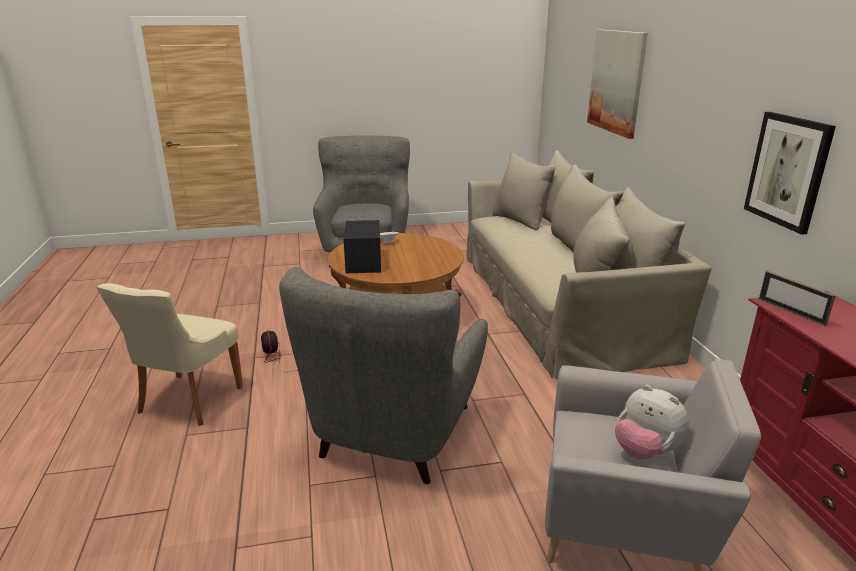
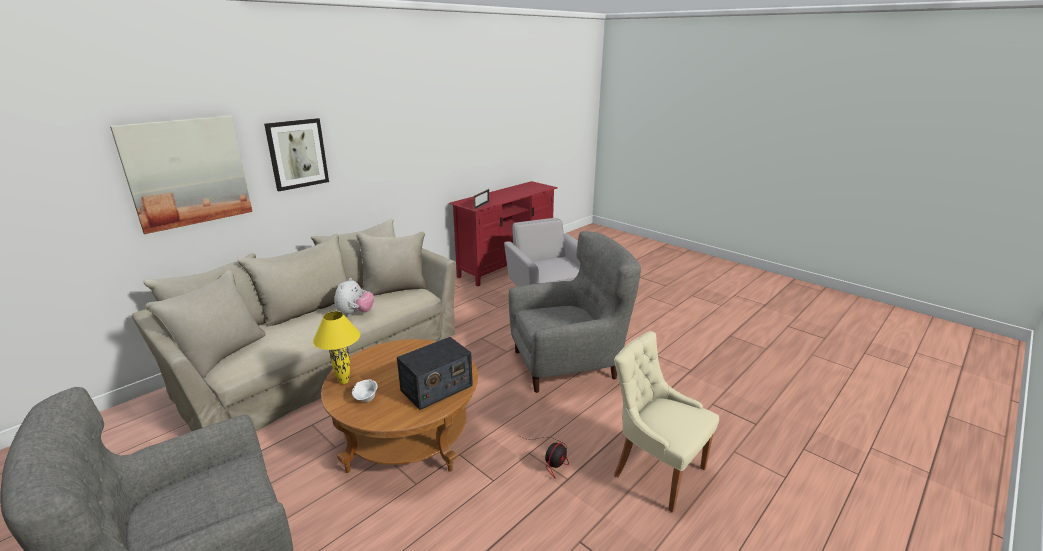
camera: 125 degrees left, 0 degrees up
(187, 401) = (656, 470): beige chair -> beige chair turned 120 degrees counterclockwise
(421, 240) = (343, 381): none -> yellow table lamp
(645, 451) = (548, 261): plush toy -> plush toy (355, 314)
(788, 171) = (410, 164): picture -> picture (297, 154)

